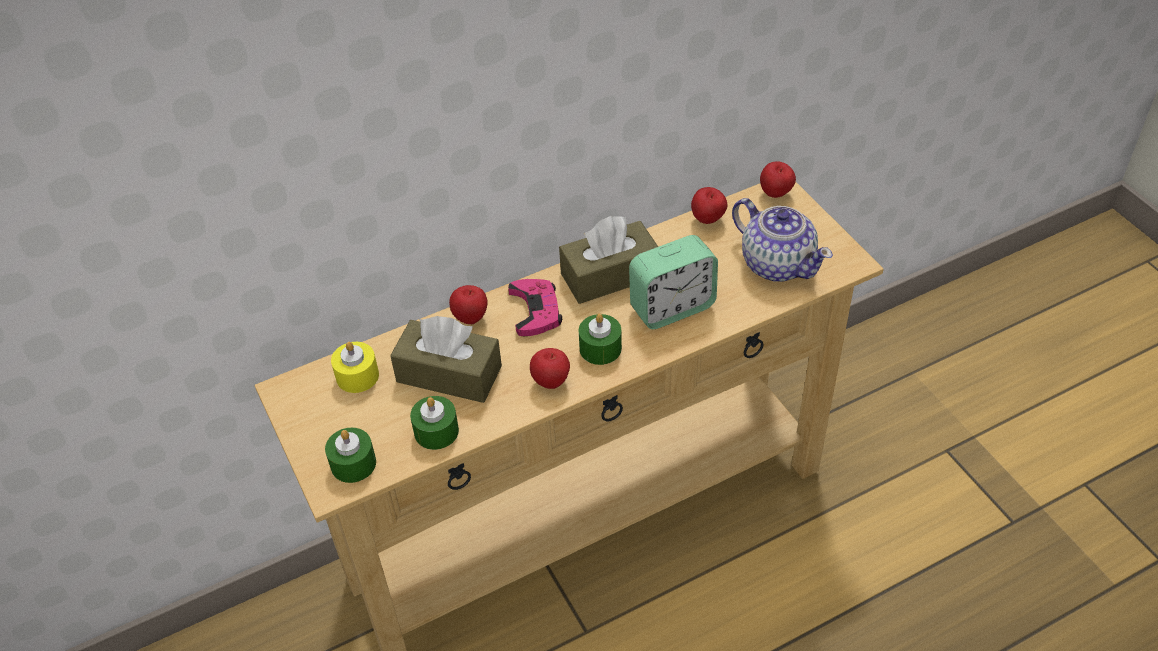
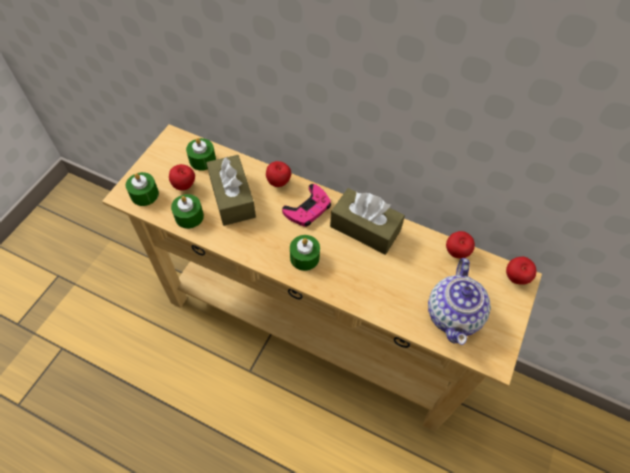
camera: 50 degrees right, 10 degrees up
(357, 376) = (202, 160): yellow candle -> green candle
(551, 382) = (261, 248): apple -> apple (184, 186)
(672, 307) = (366, 276): alarm clock -> none

